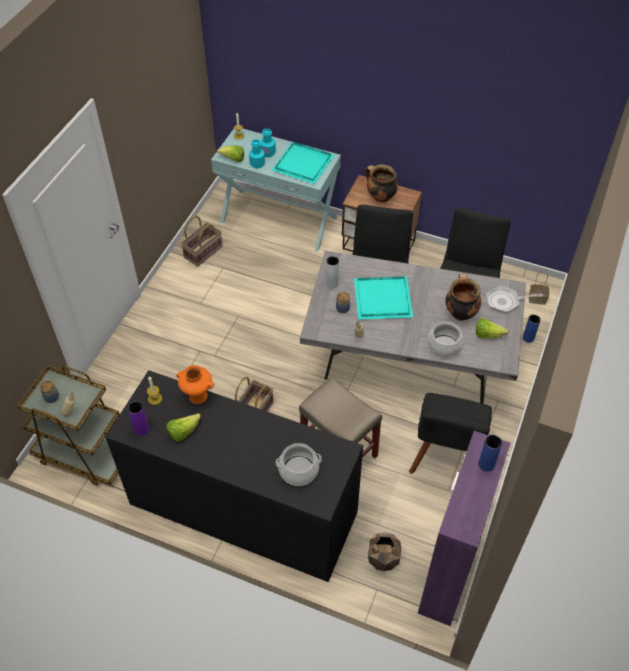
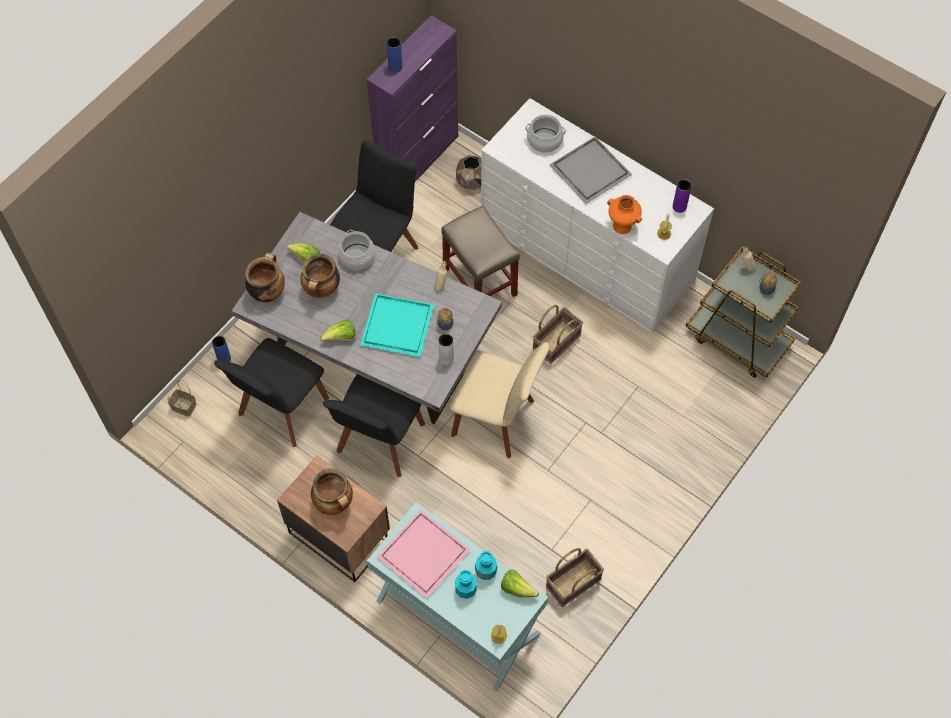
camera: 165 degrees left, 10 degrees up
(183, 432) = (641, 196): lettuce -> lettuce (341, 337)
(239, 447) = (592, 171): none -> grey tray
(243, 507) = (587, 251): black dresser -> white dresser
(287, 341) = (497, 420): none -> beige chair
(302, 163) = (423, 556): turquoise tray -> pink tray
(505, 301) = (267, 292): frying pan -> cooking pot

